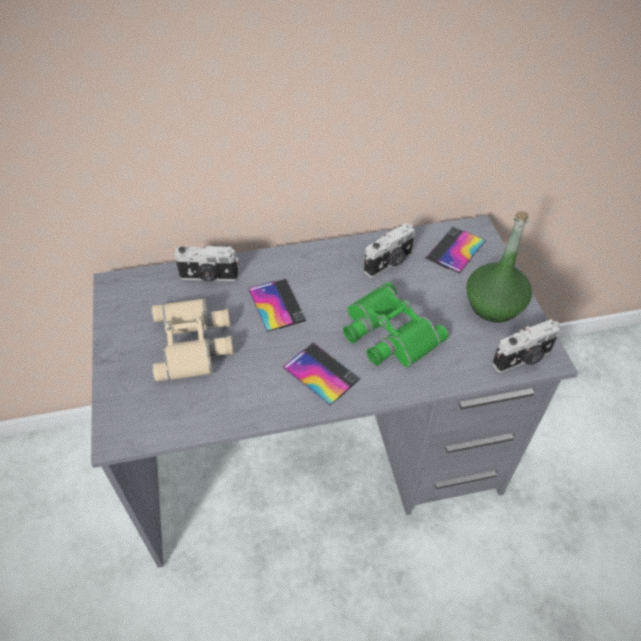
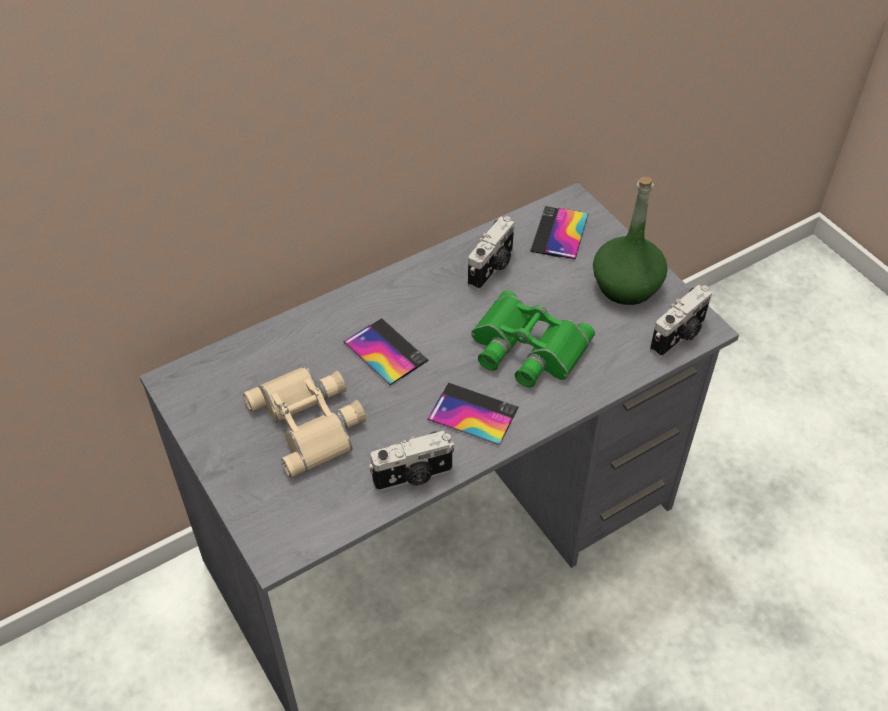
camera: 20 degrees left, 0 degrees up
(209, 277) = (288, 341): camera -> camera (413, 477)

